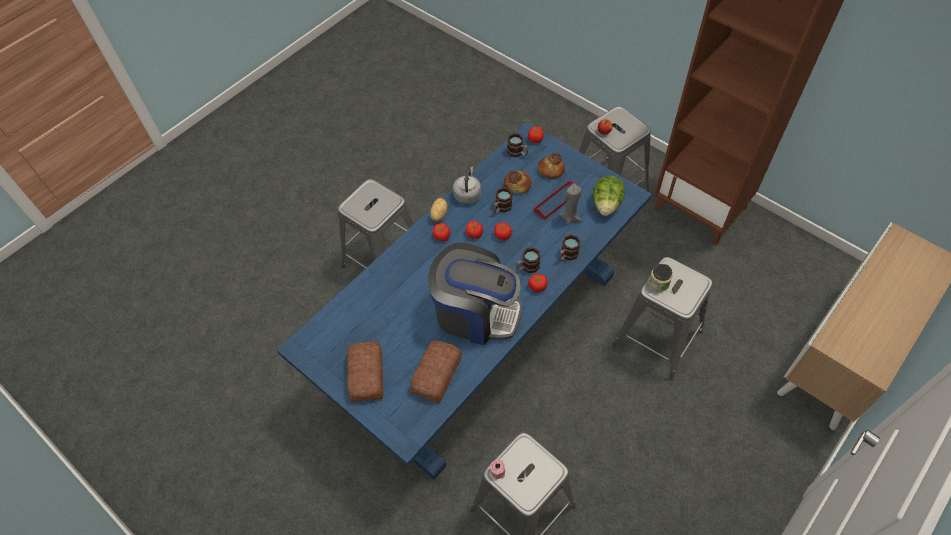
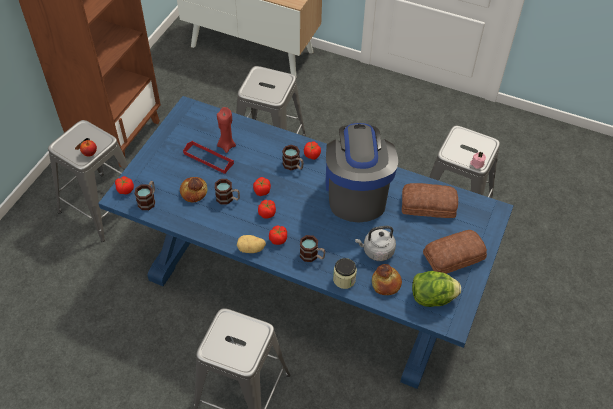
camera: 110 degrees left, 5 degrees down
(467, 194) = (216, 231): grey kettle -> grey kettle (376, 251)
(550, 170) = (168, 169): bread -> bread (386, 283)
(567, 255) = (271, 141): mug -> mug (312, 256)
(570, 218) = (226, 145): grey candle -> red candle
(606, 205) = (204, 123): lettuce -> lettuce (432, 297)
(658, 283) = (267, 95): jar -> jar (344, 279)

